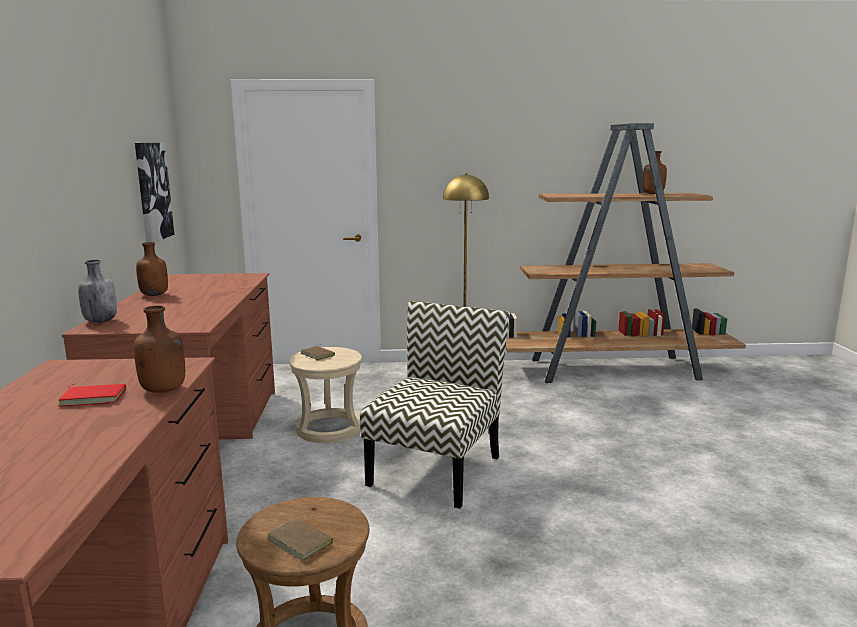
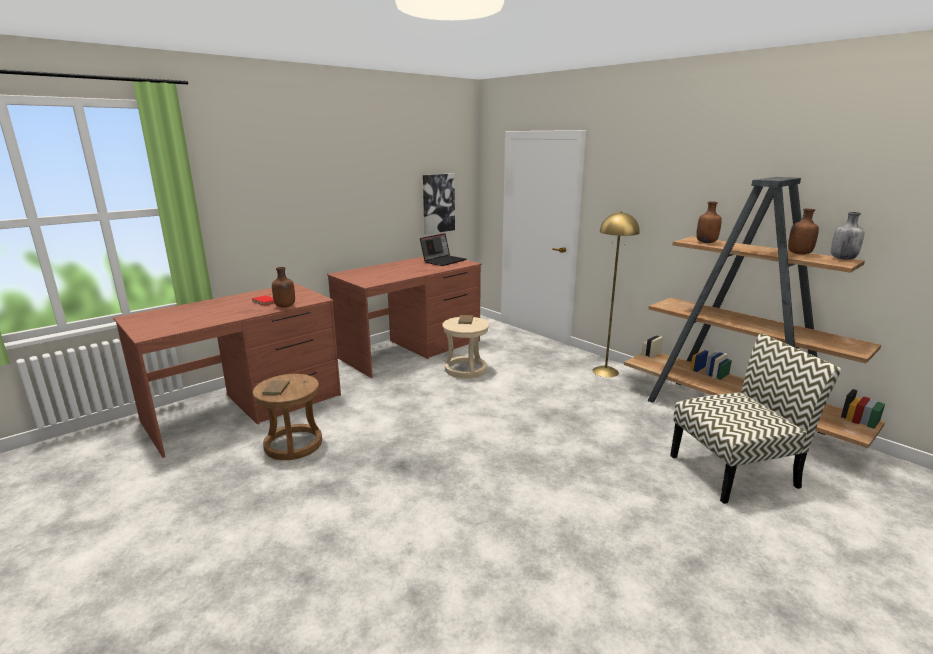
camera: 50 degrees right, 5 degrees up
(100, 321) = (350, 271): grey bottle -> grey bottle (842, 259)
(154, 295) = (402, 263): brown bottle -> brown bottle (706, 242)
(207, 280) = (443, 261): none -> laptop
(435, 469) = (468, 412): chair -> chair (734, 470)

